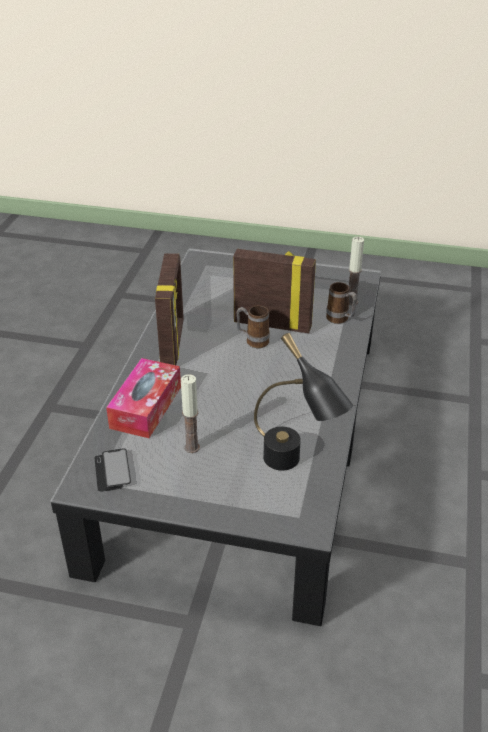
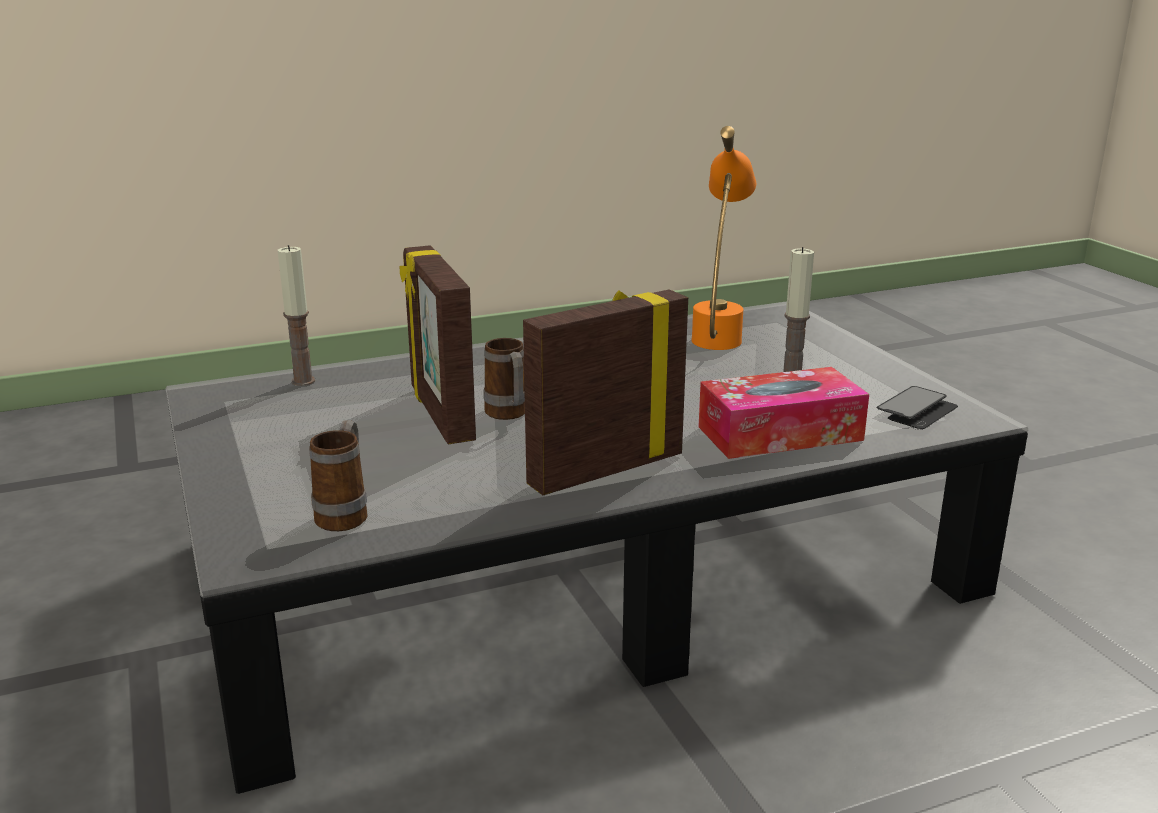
camera: 125 degrees left, 15 degrees down
(294, 467) = (719, 333): black table lamp -> orange table lamp
(340, 320) = (369, 377): mug -> mug (346, 513)

